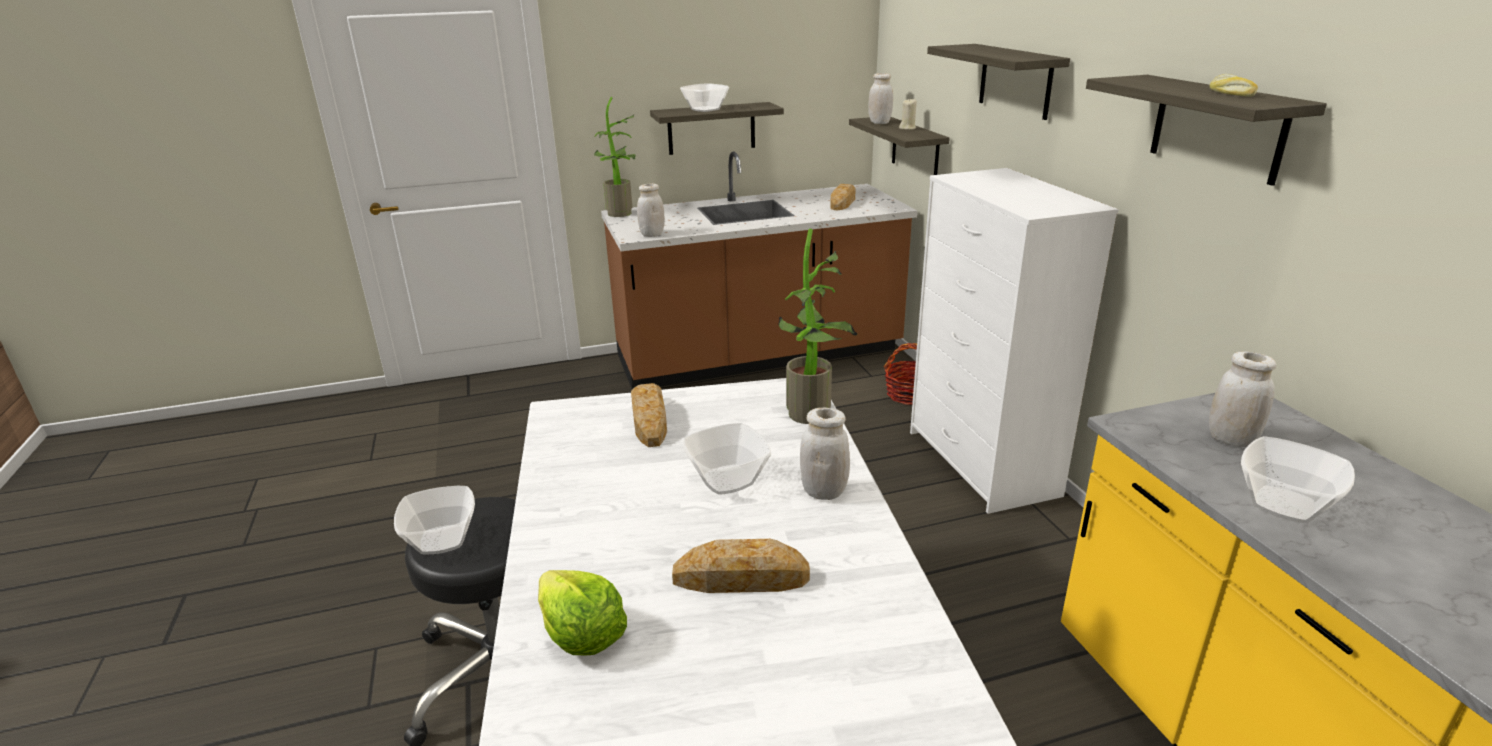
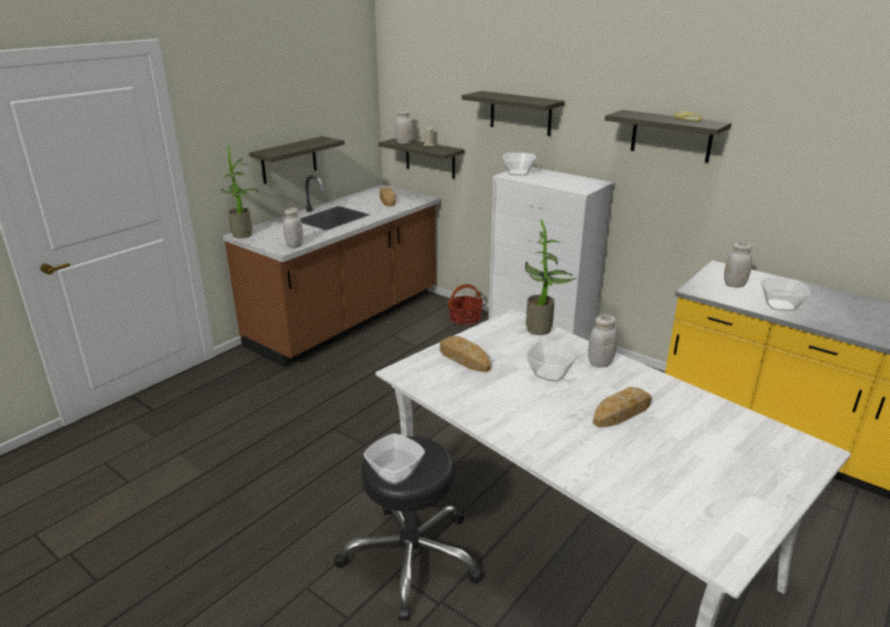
camera: 35 degrees left, 0 degrees up
(581, 633) = (593, 463): lettuce -> none
(705, 109) = (291, 147): bowl -> bowl (518, 173)

